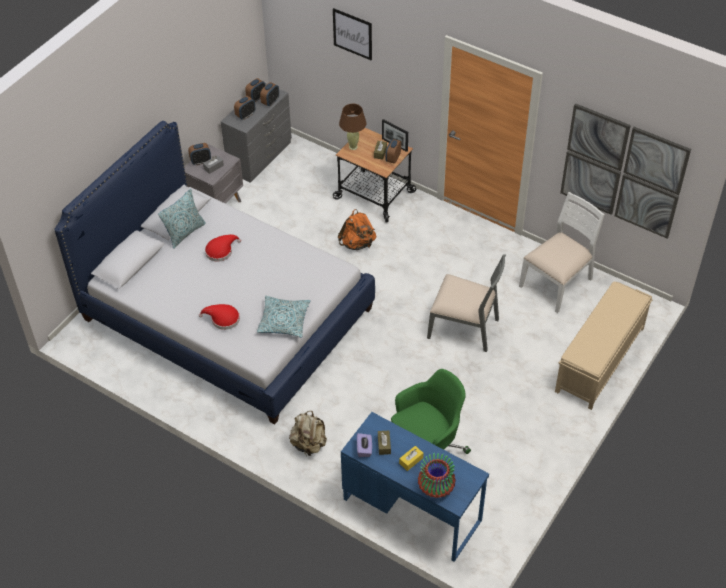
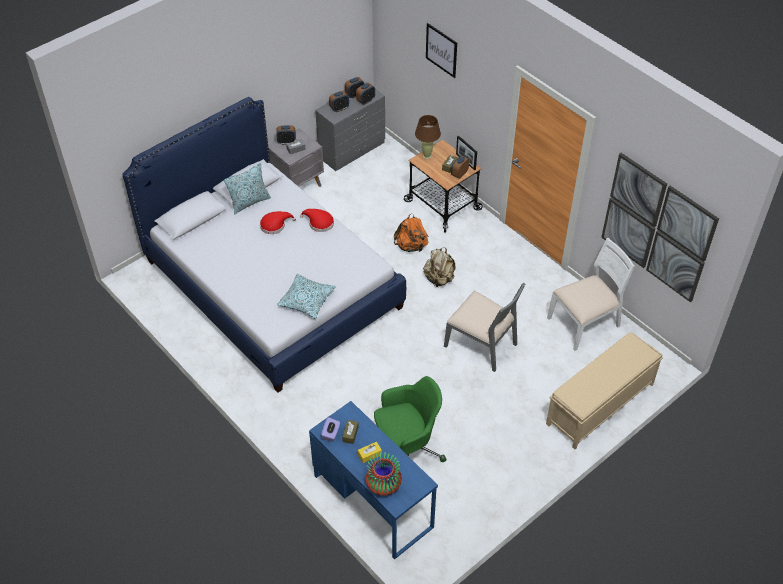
camera: 15 degrees right, 0 degrees up
(222, 319) = (253, 286): red hat -> red hat (319, 223)
(309, 444) = (301, 418): beige backpack -> beige backpack (439, 279)

